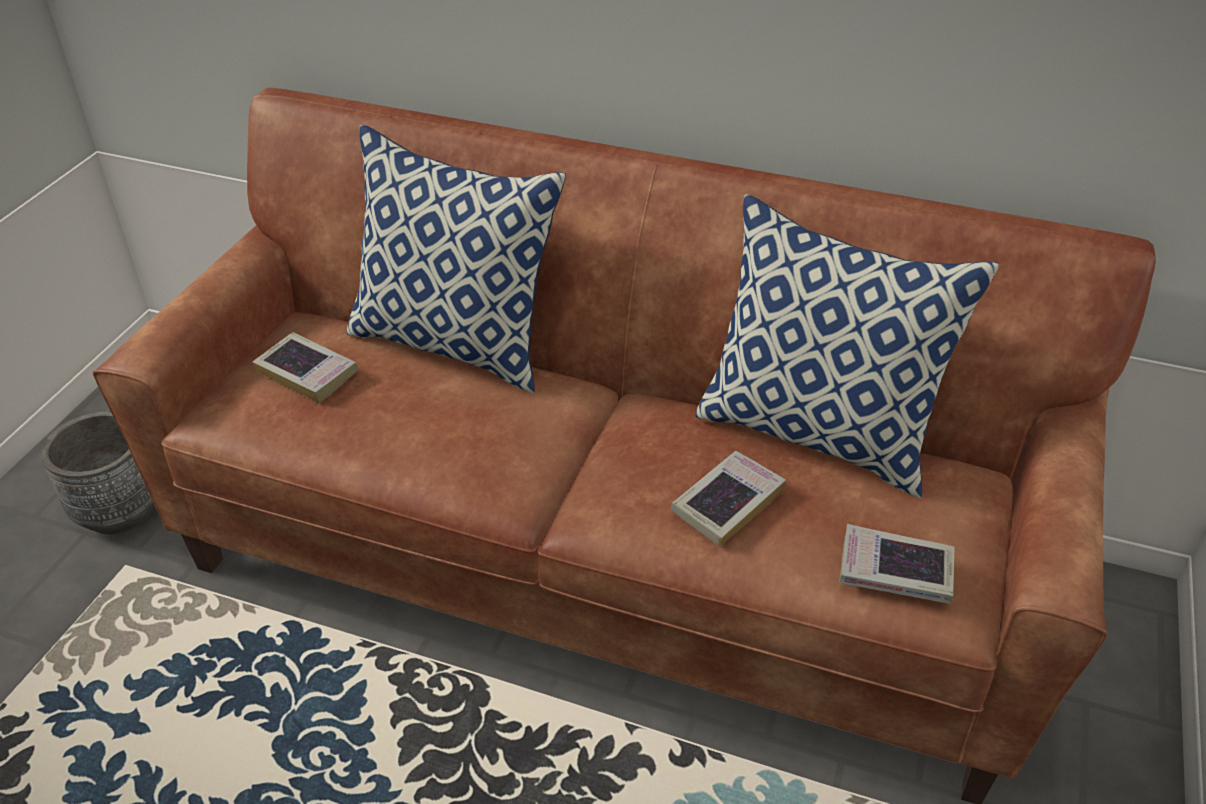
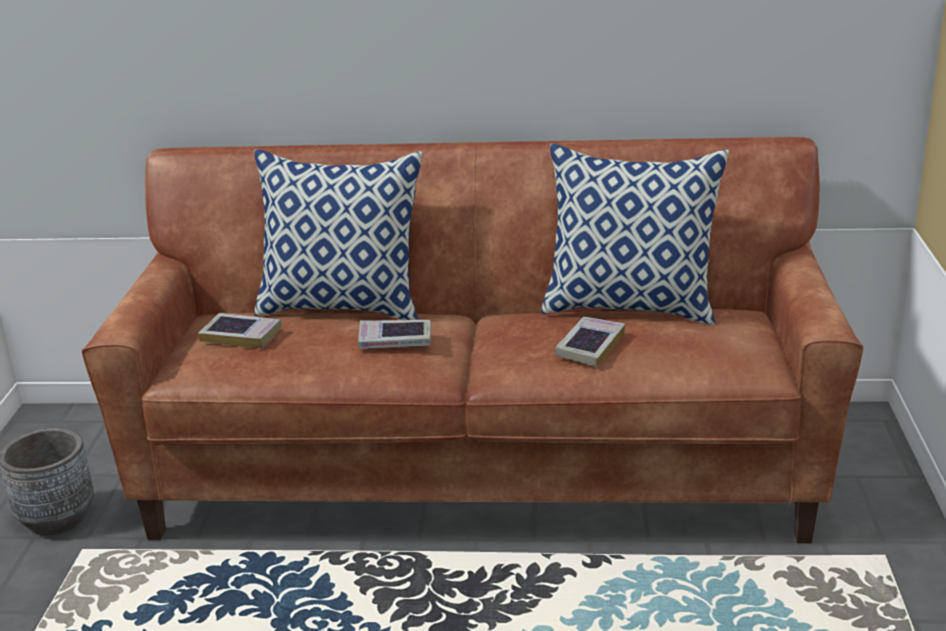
camera: 15 degrees left, 15 degrees down
(895, 571) = (717, 357): book -> book (395, 340)

